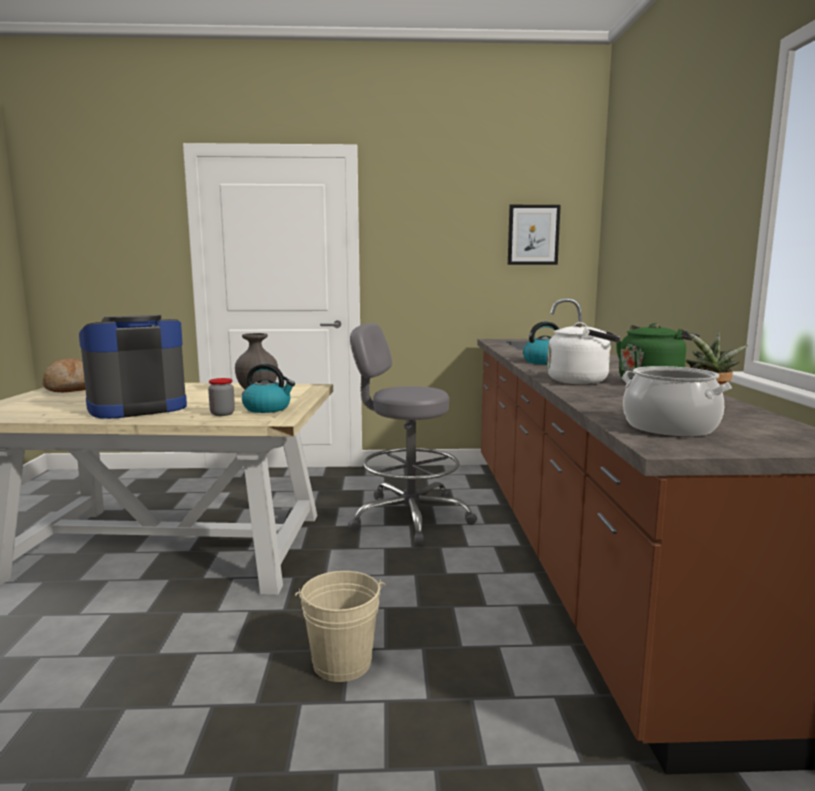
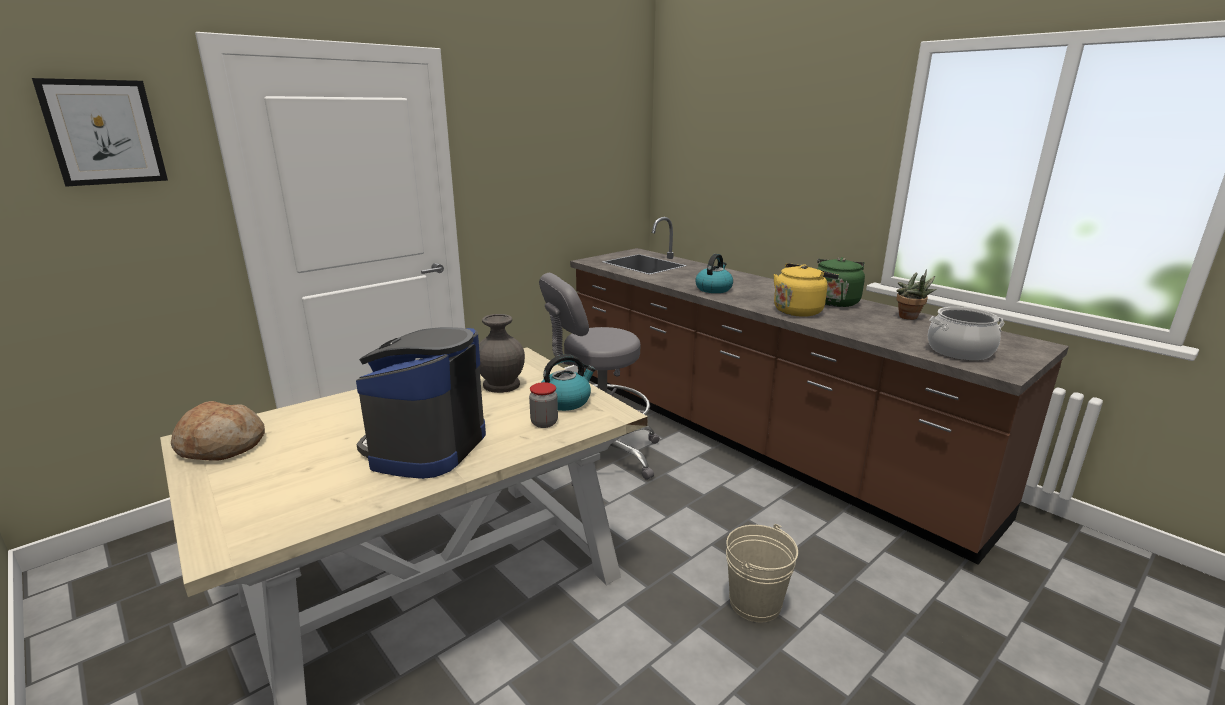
camera: 40 degrees left, 10 degrees up
(533, 235) = (606, 151): picture -> picture (104, 132)
(581, 381) = (800, 311): white kettle -> yellow kettle

